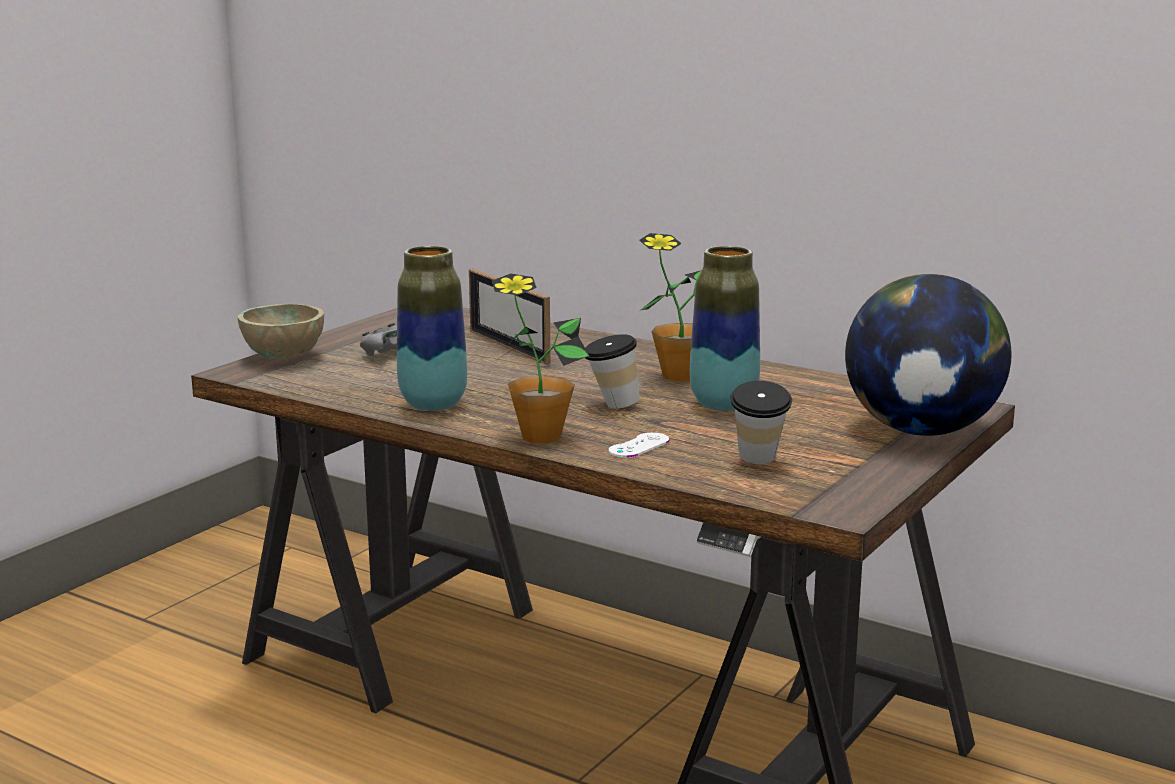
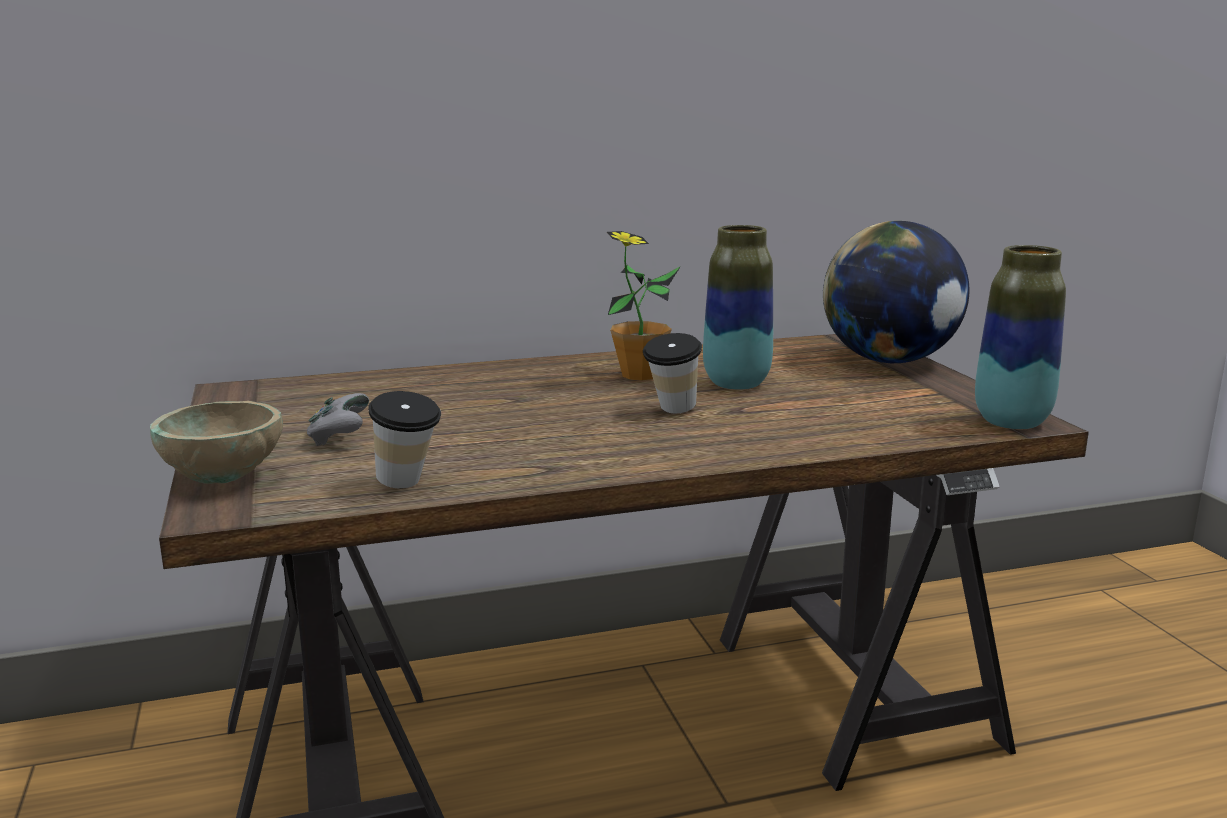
camera: 50 degrees left, 0 degrees up
(433, 404) = (536, 463): vase -> vase (1011, 422)
(509, 346) = (430, 396): picture frame -> none
(540, 436) = (709, 453): potted plant -> none
(639, 446) = (793, 431): white game controller -> none
(758, 462) = (892, 412): cup -> cup (408, 485)

